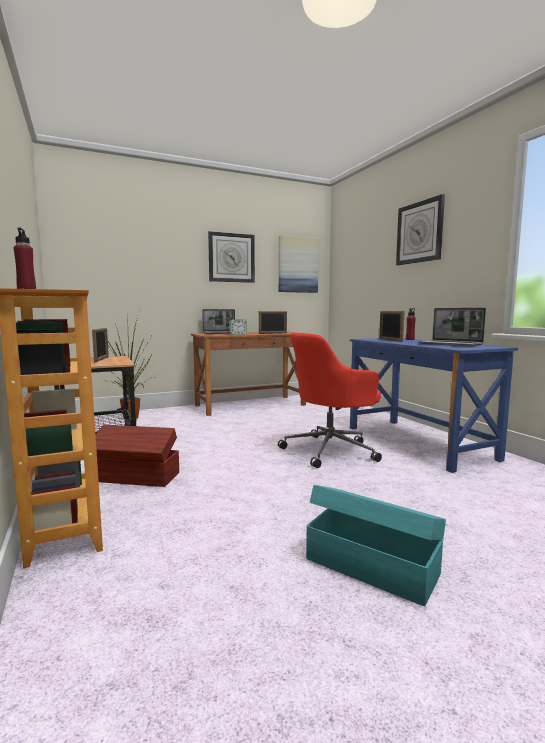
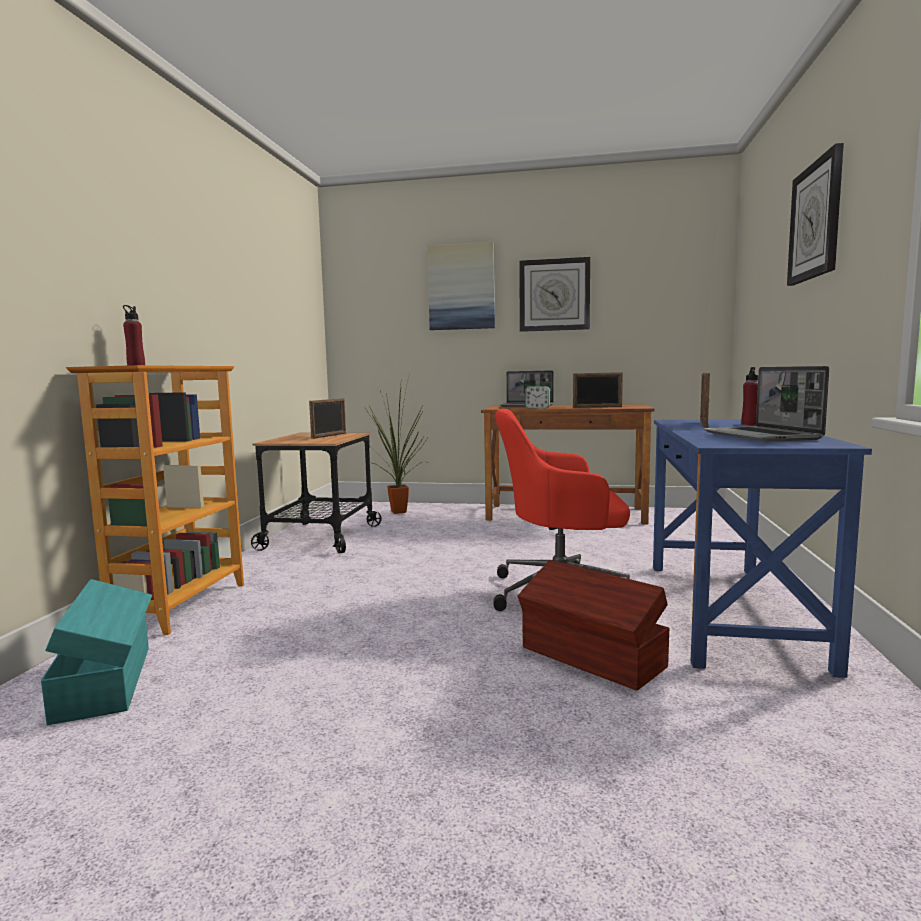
camera: 35 degrees right, 0 degrees up
(136, 477) = (298, 576): brown storage box -> brown storage box (592, 658)
(297, 265) = (669, 296): picture -> picture (461, 287)
(371, 565) = (346, 735): turquoise storage box -> turquoise storage box (107, 681)

